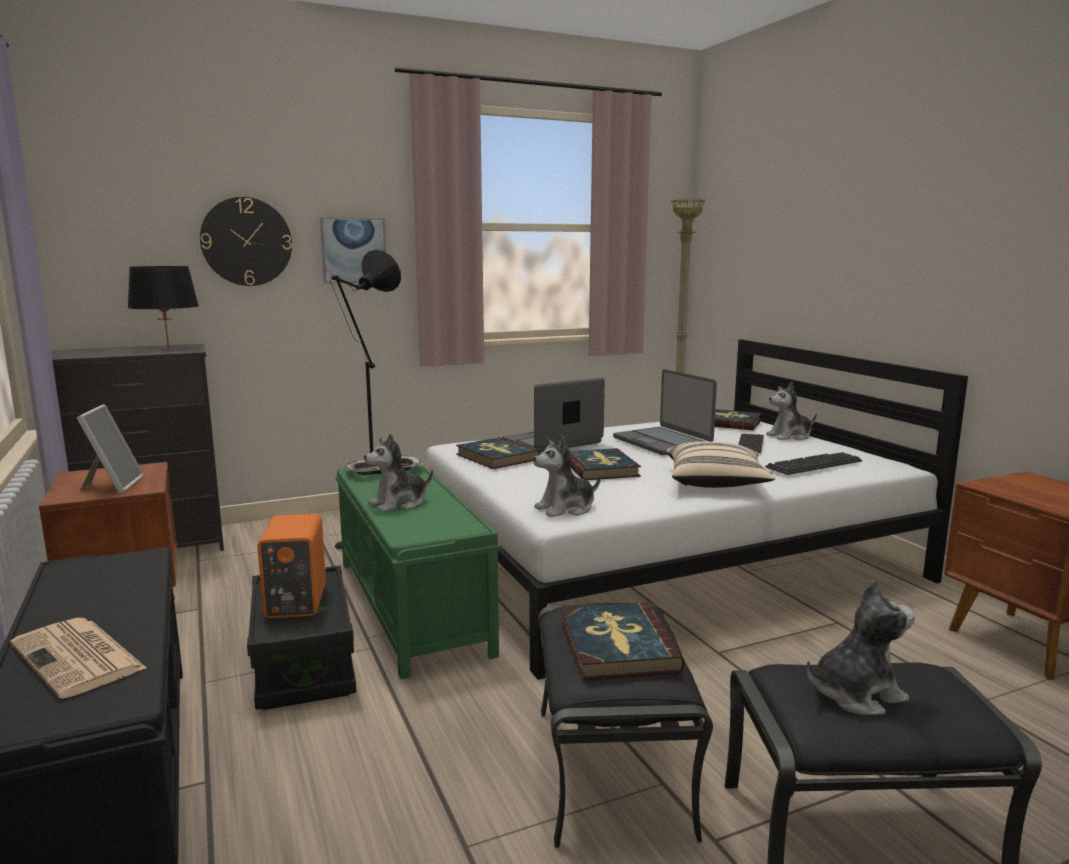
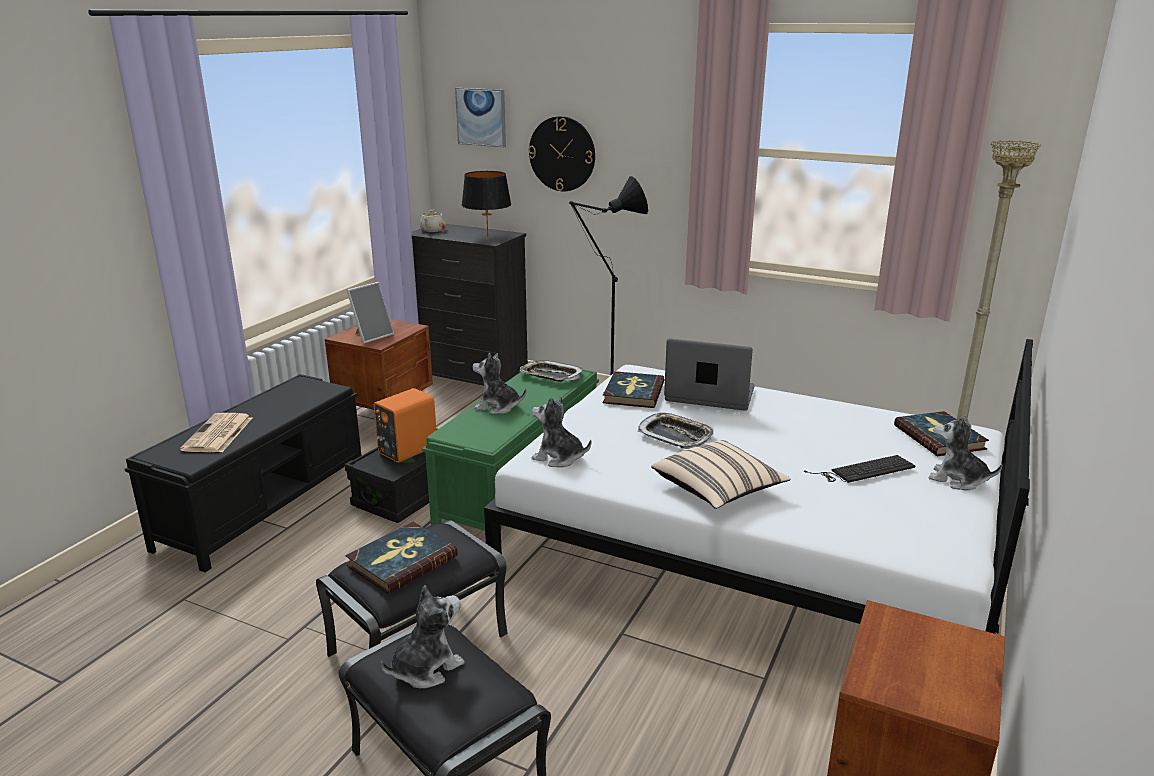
camera: 50 degrees right, 10 degrees up
(69, 354) = (432, 230): none -> beige teapot
(353, 250) = (645, 168): picture -> picture (481, 117)
(601, 468) = (675, 436): book -> tray
(662, 442) = (797, 432): laptop -> none
(814, 465) = (857, 517): keyboard -> none
(855, 694) = (426, 668): plush toy -> plush toy turned 75 degrees counterclockwise

